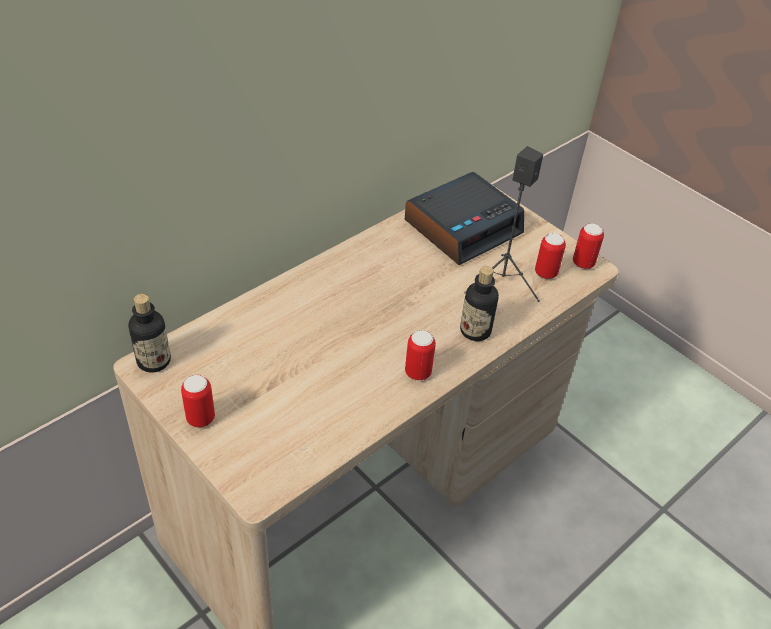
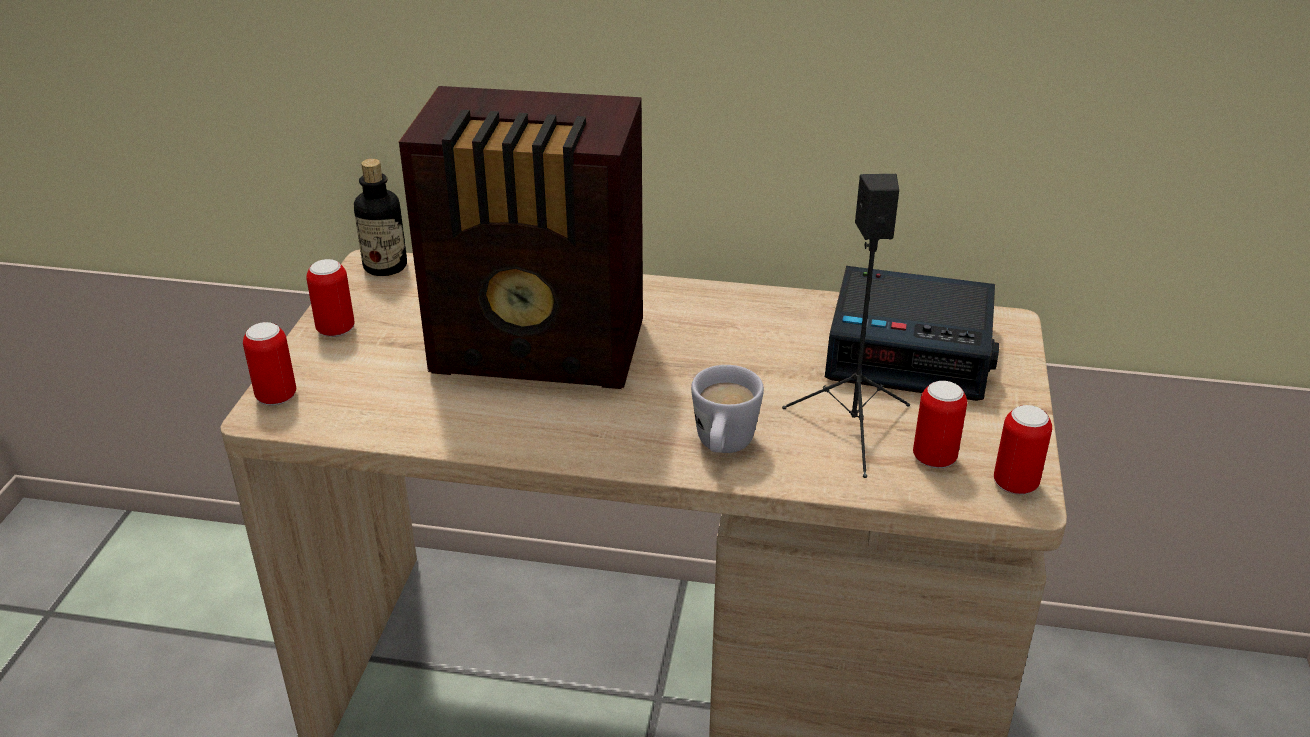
camera: 55 degrees right, 10 degrees down
(324, 344) = (542, 350): none -> radio
(418, 373) = (583, 436): can -> can (276, 397)
(475, 331) = (722, 448): bottle -> white mug

